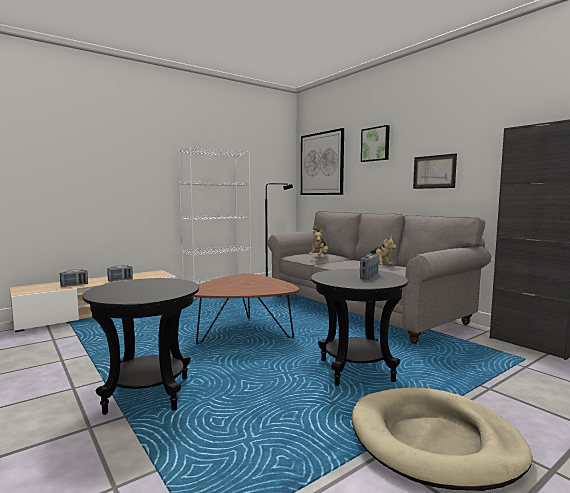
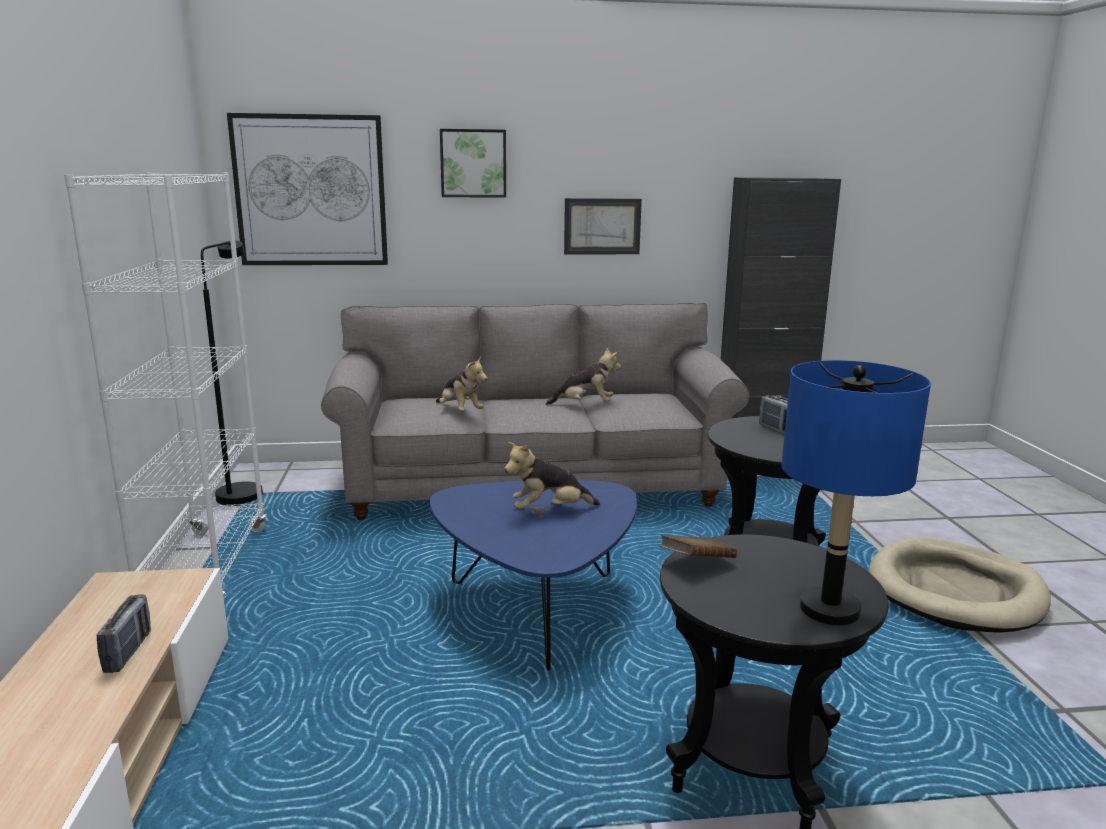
camera: 60 degrees left, 10 degrees up
(74, 285) = (57, 744): radio -> none
(117, 296) = (829, 609): none -> blue table lamp
(155, 280) = (697, 563): none -> brown book
(244, 333) = (537, 609): brown coffee table -> blue coffee table
(249, 285) = (549, 510): none -> plush toy

